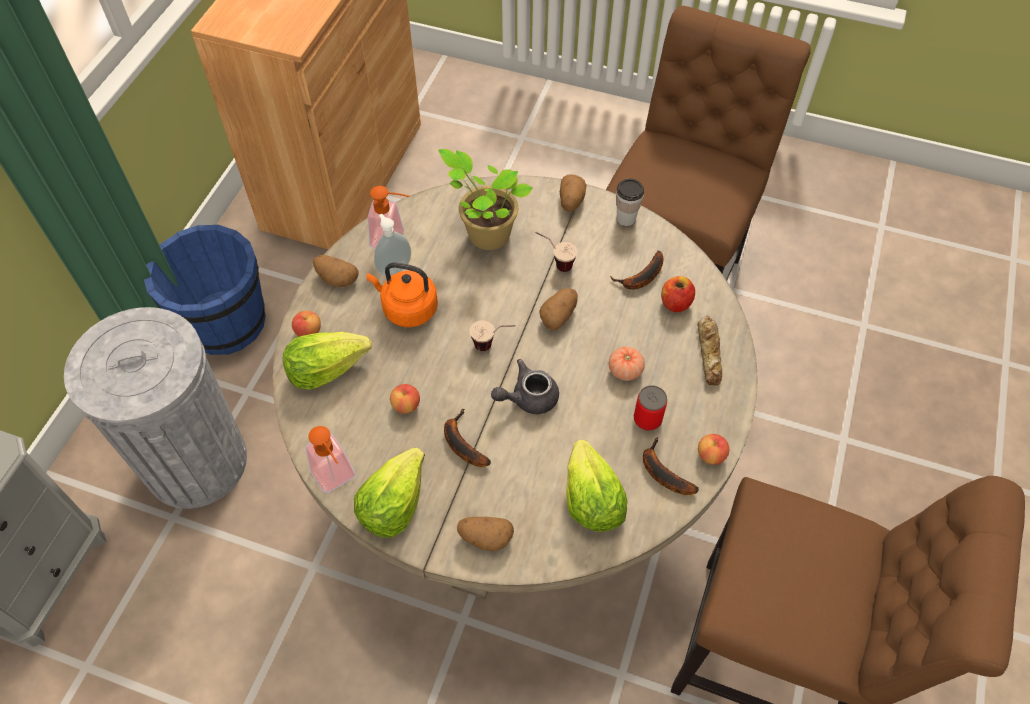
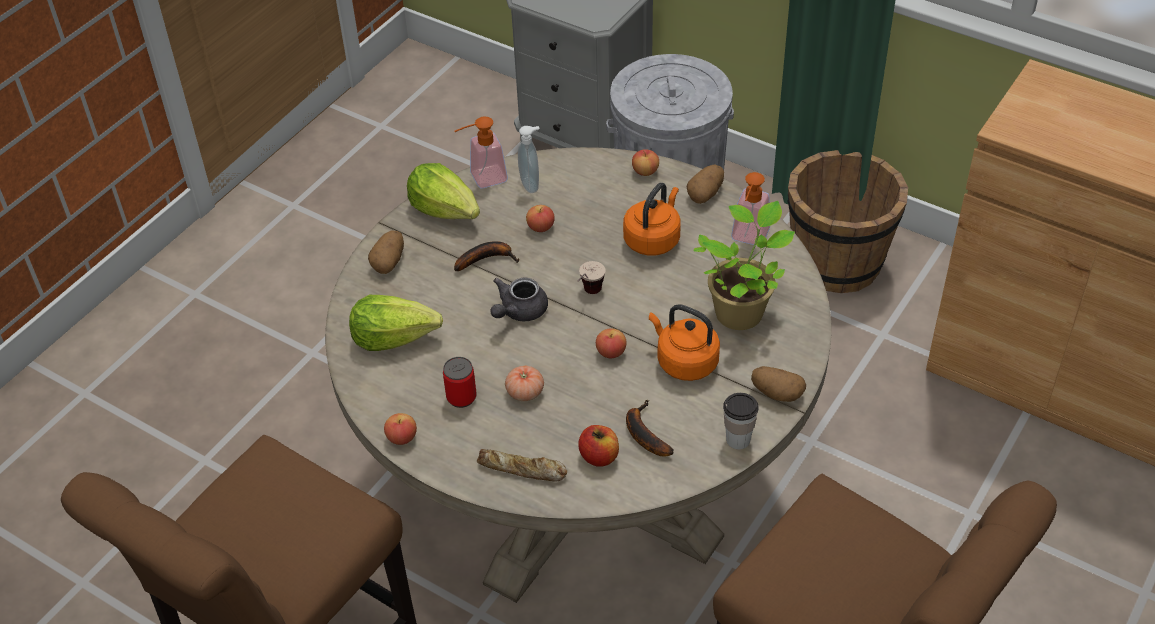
camera: 105 degrees right, 10 degrees down
(224, 322) = (837, 261): blue bucket -> brown bucket
(326, 368) = (599, 180): lettuce -> none
(394, 268) = (709, 235): soap dispenser -> soap dispenser (531, 185)
(528, 398) = (519, 311): grey teapot -> grey teapot turned 135 degrees counterclockwise
(555, 263) = (684, 362): cup -> orange kettle
(559, 316) = (611, 352): potato -> apple
(662, 472) = (399, 395): banana -> none

